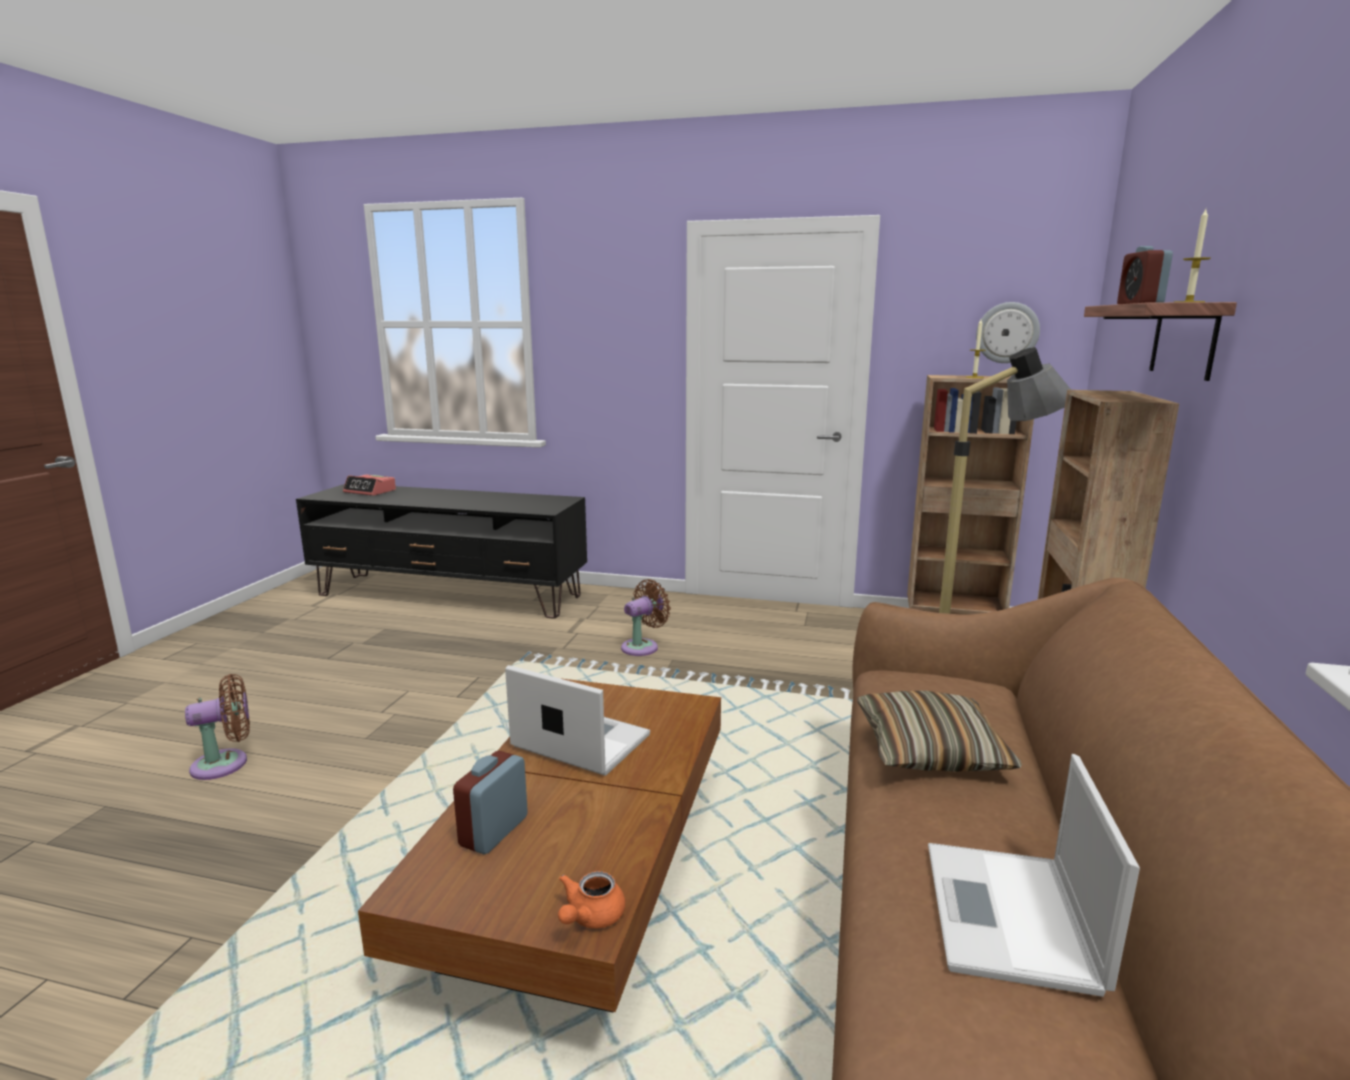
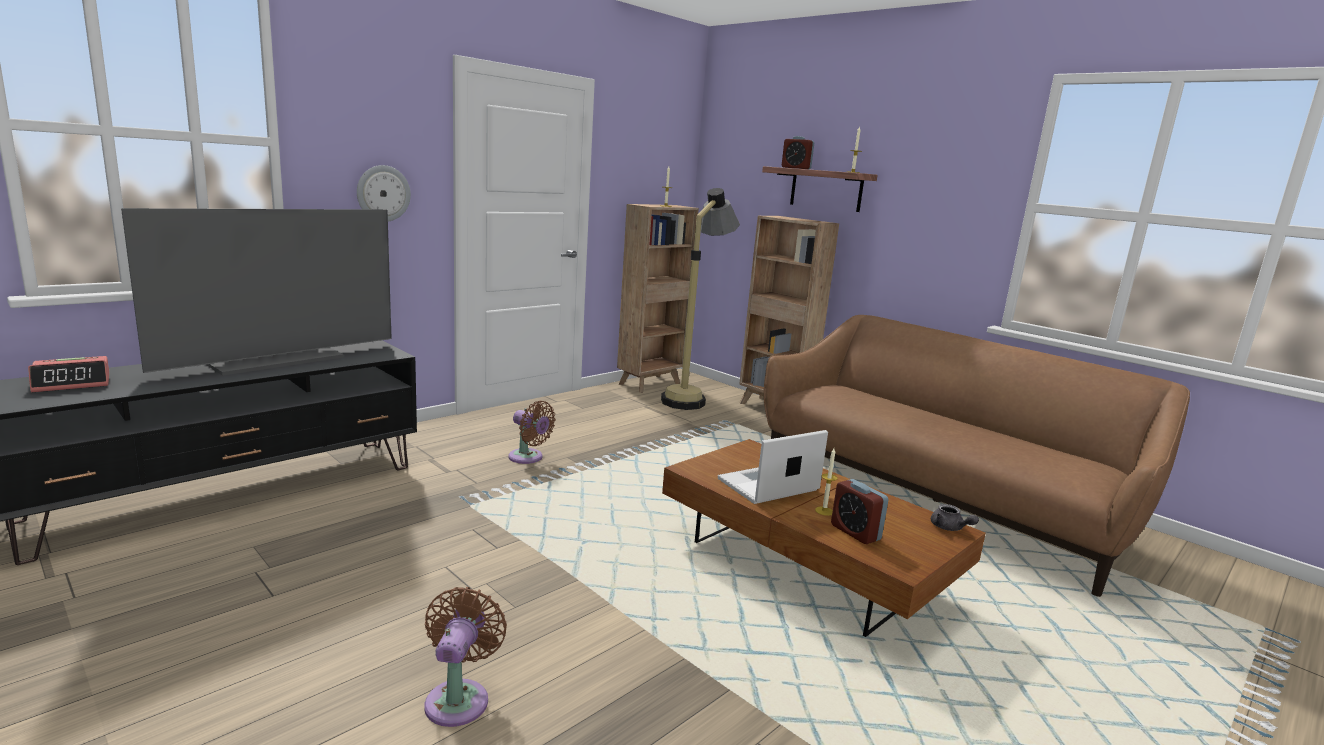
camera: 60 degrees left, 0 degrees up
(482, 498) = (276, 359): none -> television
(541, 795) = (824, 511): none -> candle
(590, 917) = (949, 528): orange teapot -> grey teapot
(643, 646) = (528, 458): brown fan -> brown fan turned 135 degrees clockwise
(930, 749) = (891, 412): pillow -> none
(1007, 332) = (660, 174): wall clock -> wall clock (383, 193)
(1011, 918) = (1020, 444): laptop -> none

